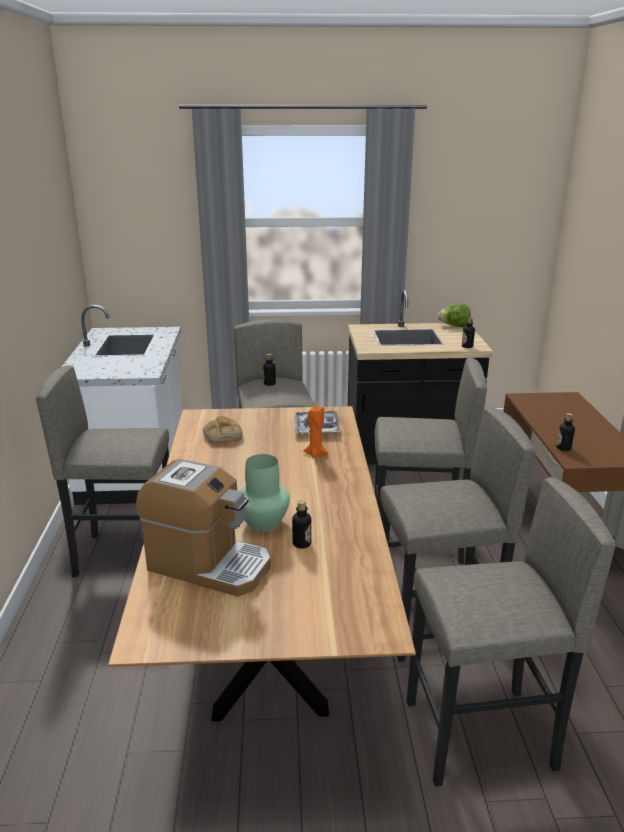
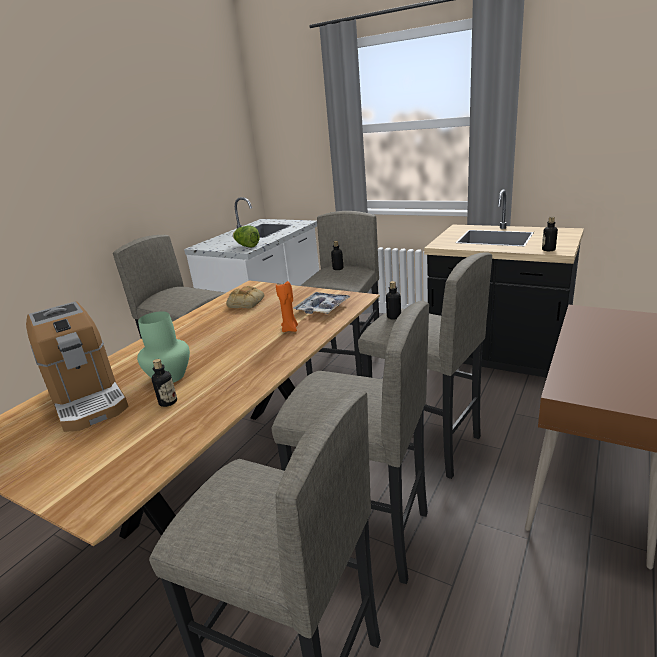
camera: 35 degrees right, 0 degrees up
(454, 326) = (562, 230): lettuce -> lettuce (247, 246)
(563, 448) = (568, 374): bottle -> bottle (394, 317)

